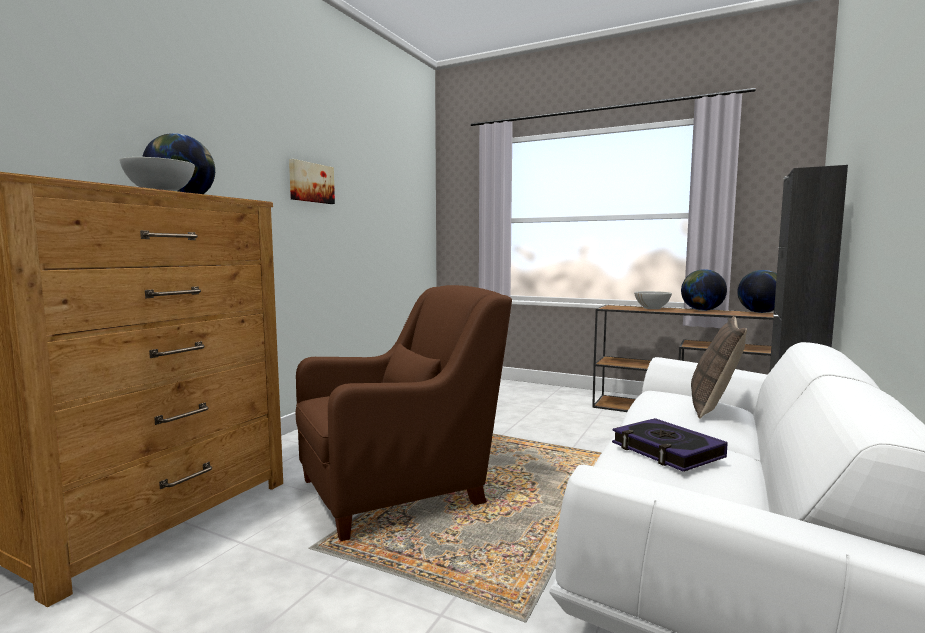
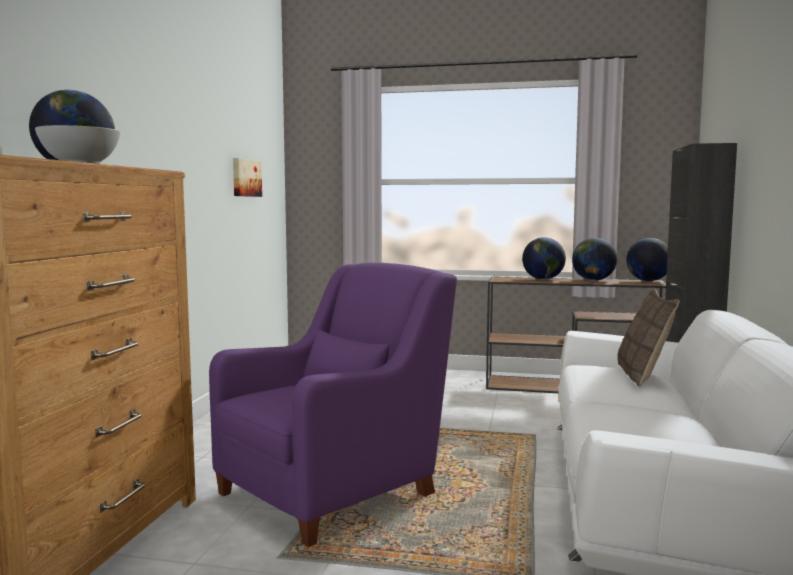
camera: 15 degrees left, 0 degrees up
(311, 182) = (172, 139): picture -> picture (245, 178)
(400, 489) = (335, 490): brown armchair -> purple armchair
(652, 308) = (543, 279): white bowl -> globe
(666, 451) = (634, 416): book -> none

